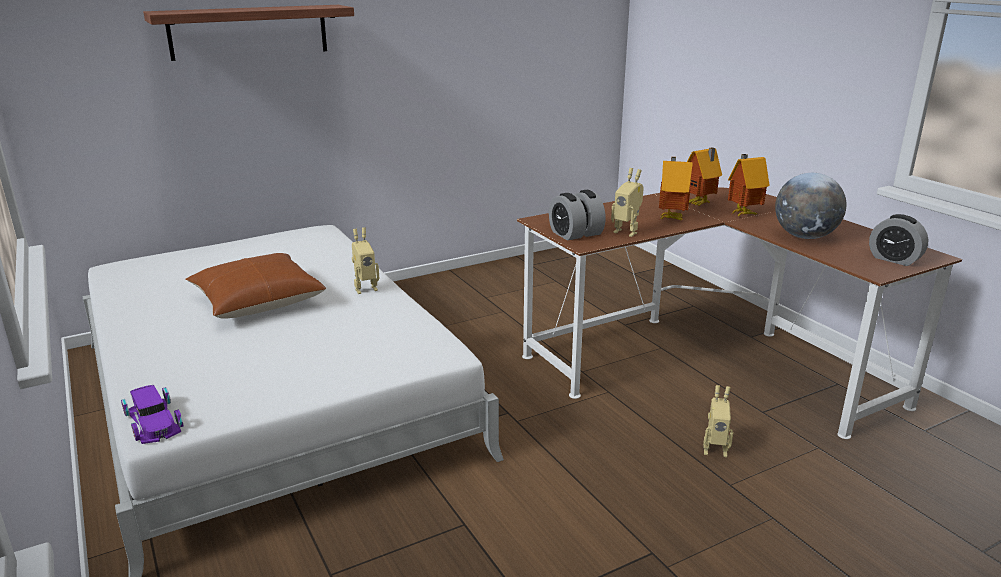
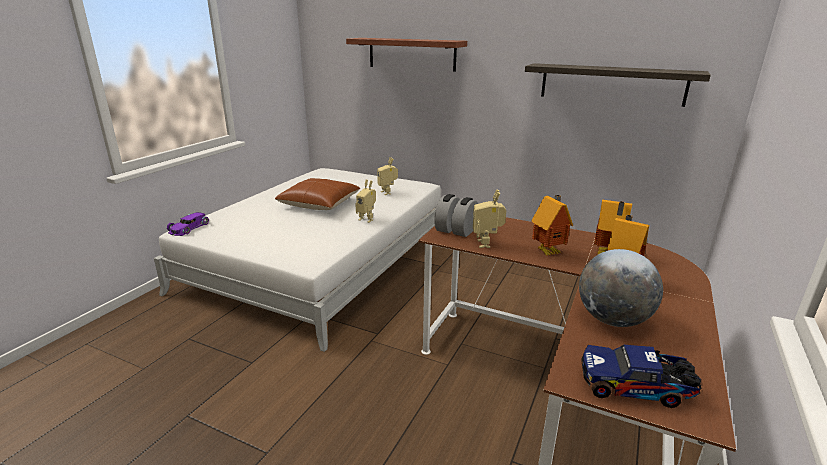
camera: 55 degrees right, 0 degrees up
(516, 43) = (611, 84): none -> shelf
(714, 449) = (422, 446): toy robot -> toy robot (388, 192)
(894, 259) = (636, 388): alarm clock -> toy truck

